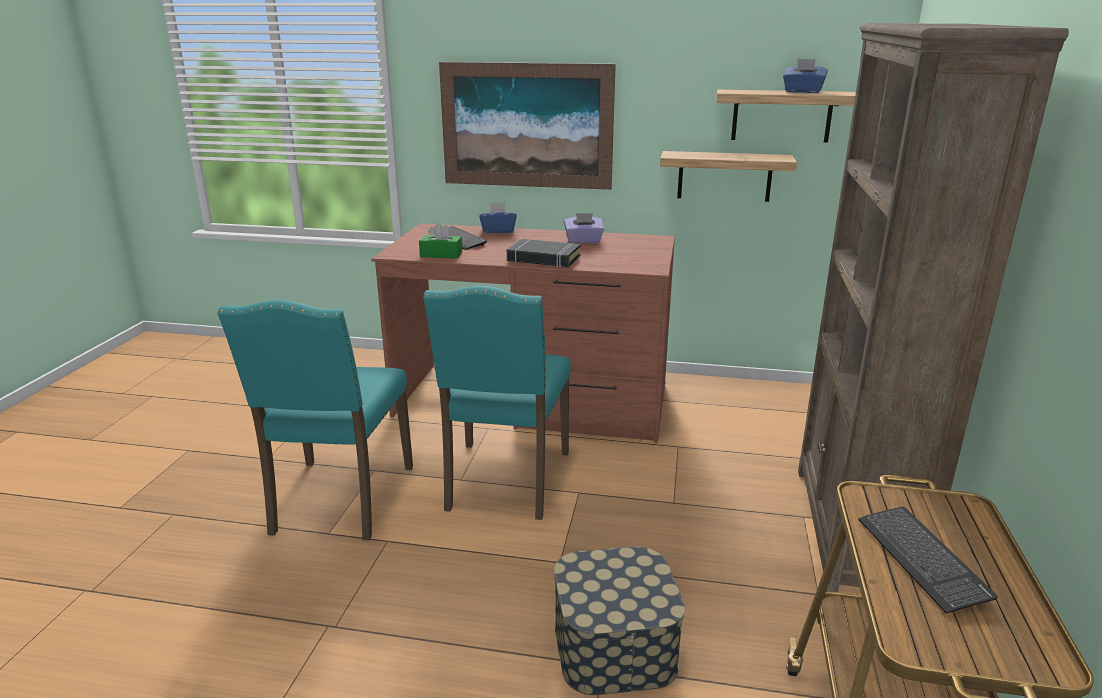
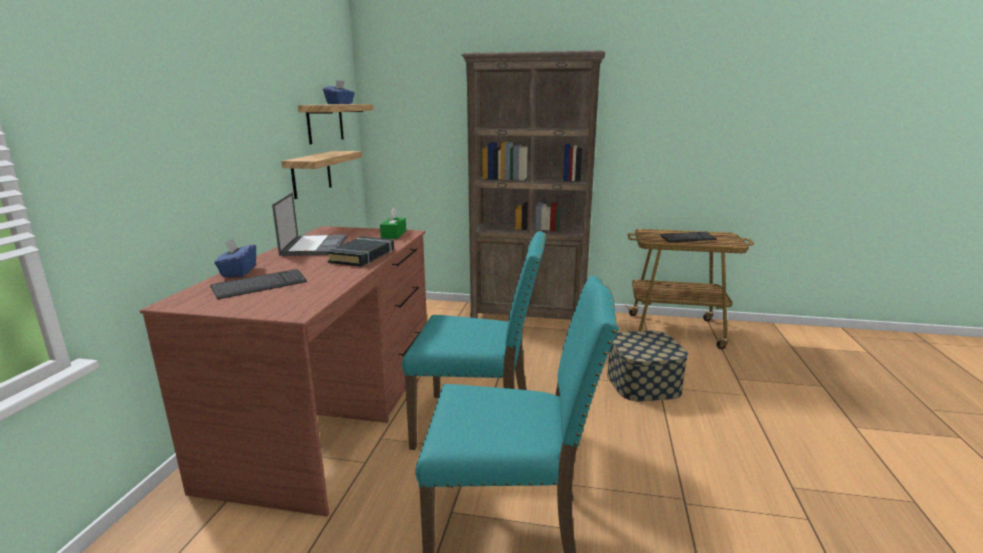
camera: 90 degrees left, 5 degrees down
(441, 254) = (318, 290): green tissue box -> green tissue box (393, 234)
(526, 126) = (187, 154): picture -> none
(583, 241) = (314, 246): purple tissue box -> laptop

